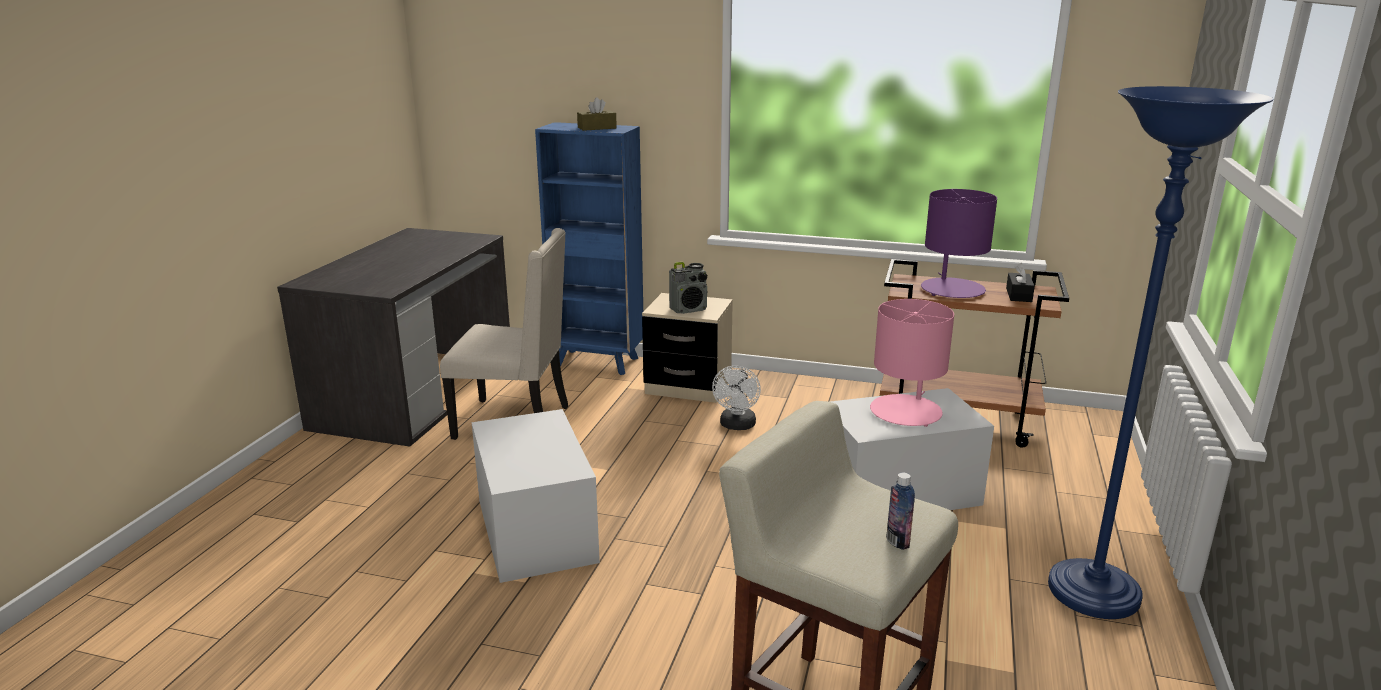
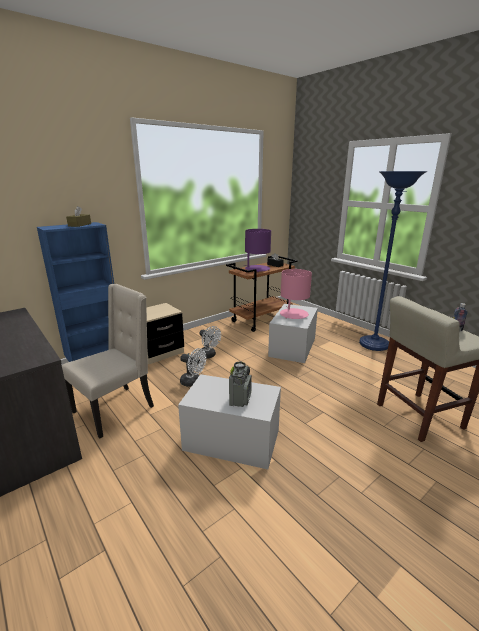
camera: 55 degrees left, 0 degrees up
(642, 445) = (193, 382): none -> white fan
(689, 309) = (161, 312): radio -> radio (240, 399)

